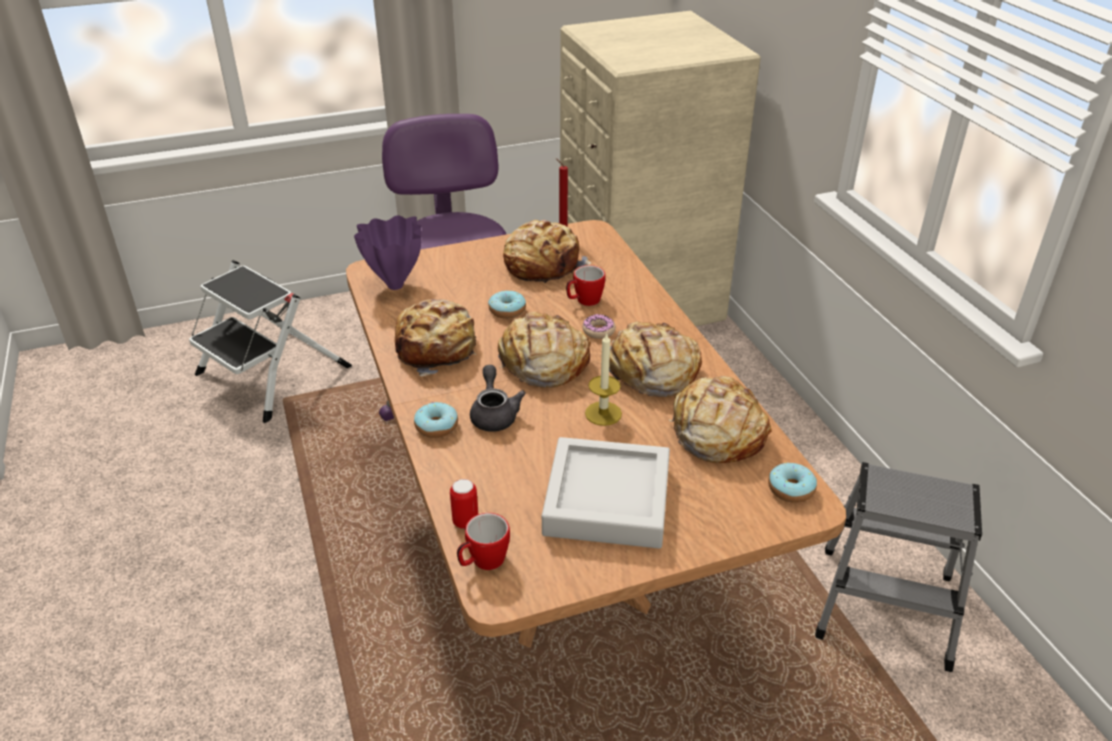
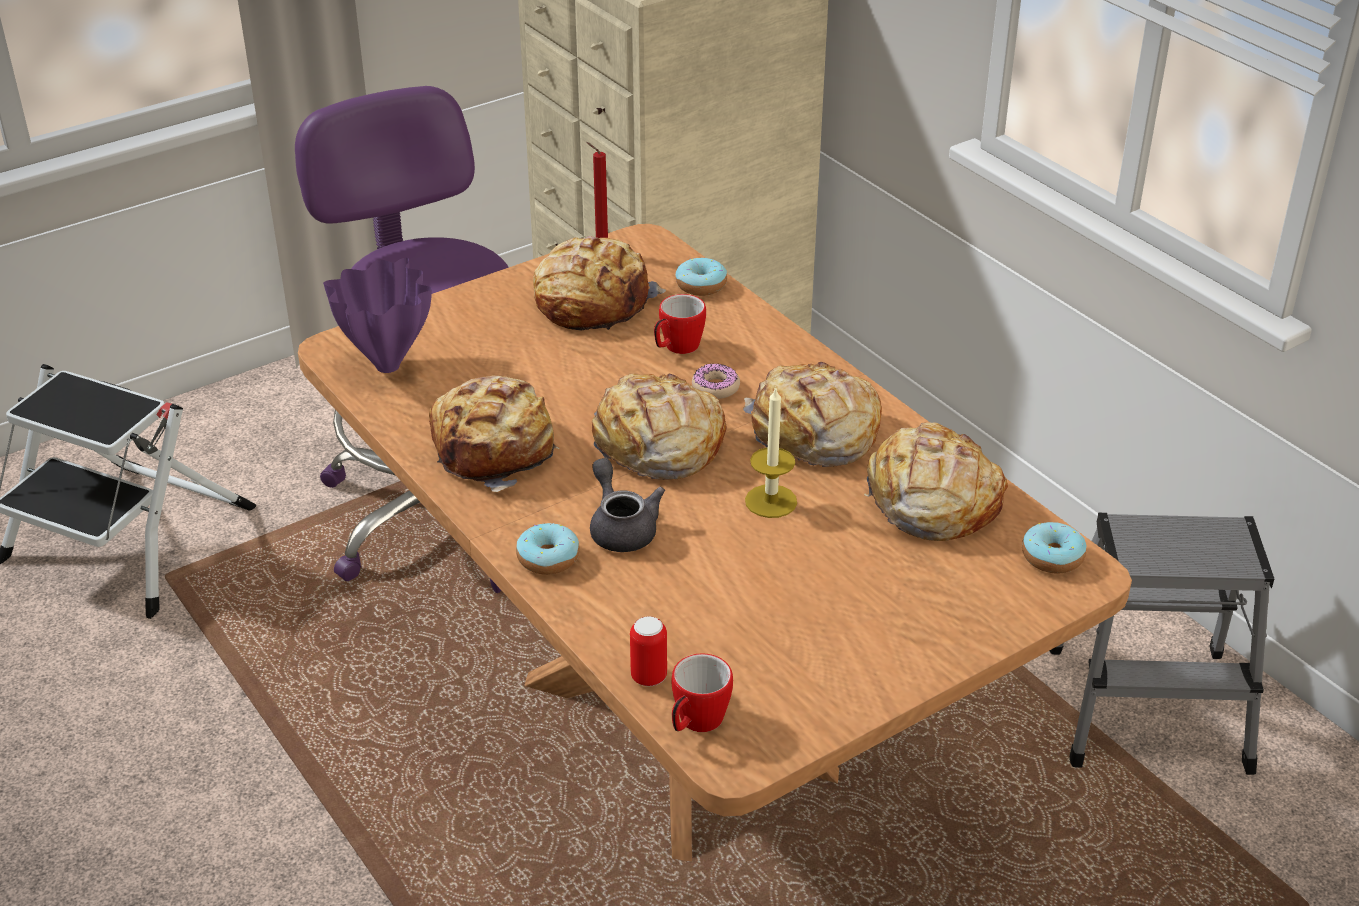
camera: 15 degrees left, 0 degrees up
(507, 310) = (572, 378): donut -> donut (701, 285)
(607, 500) = (824, 614): grey tray -> none

